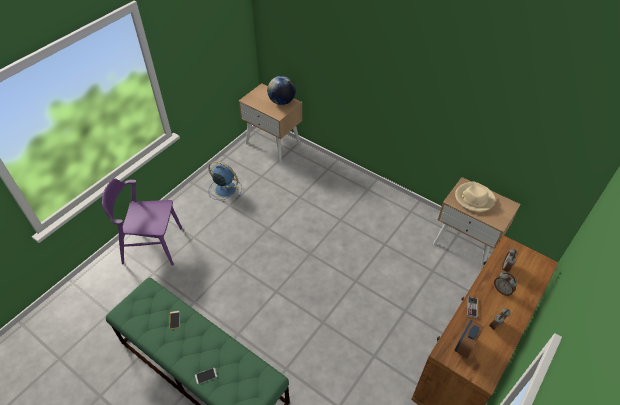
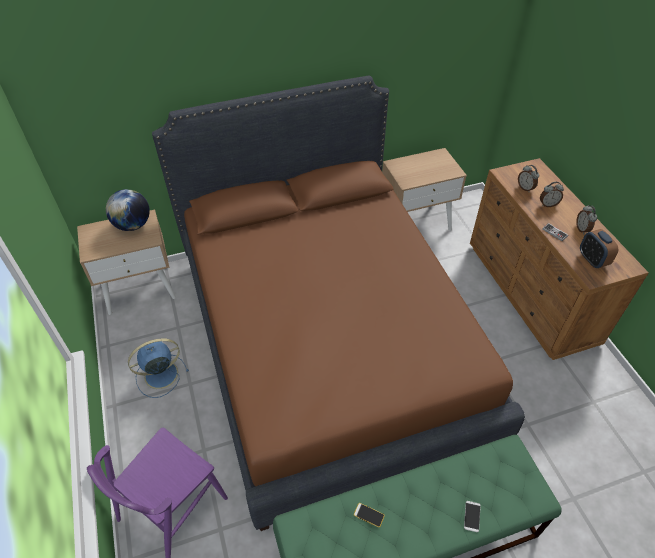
camera: 55 degrees left, 0 degrees up
(310, 252) = (327, 343): none -> brown bed
(473, 198) = (415, 169): beige hat -> none

